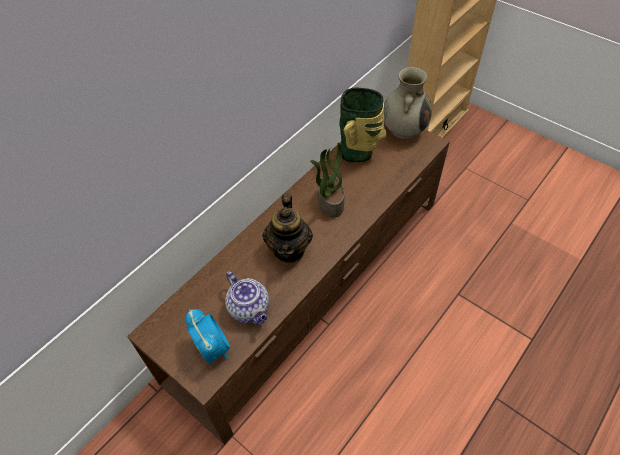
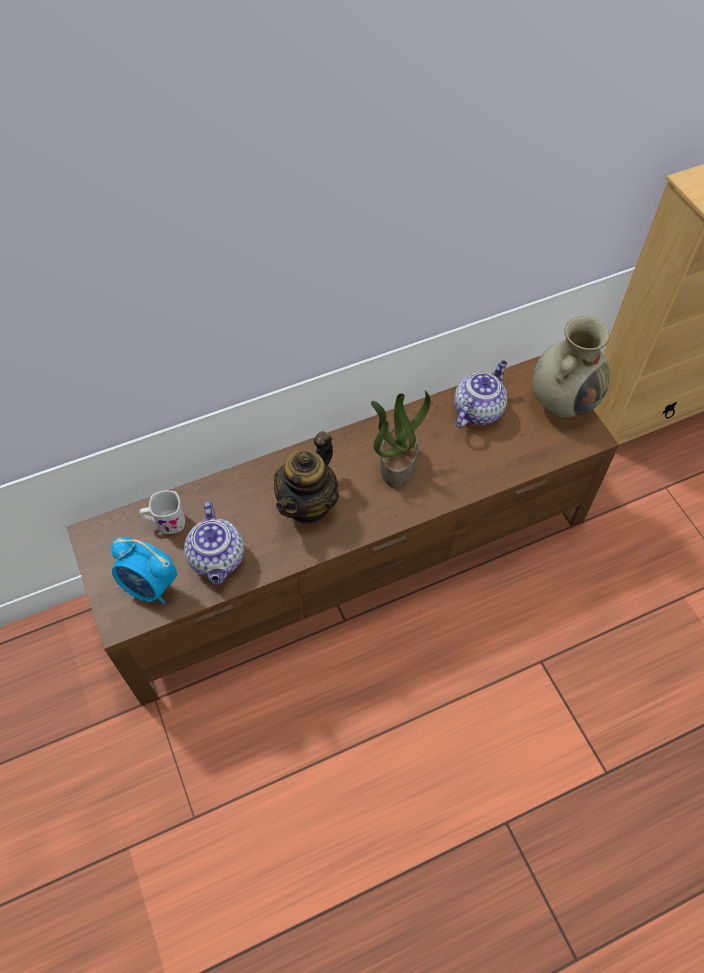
camera: 25 degrees right, 5 degrees up
(199, 302) = (165, 522): none -> white mug
(213, 347) = (150, 586): alarm clock -> alarm clock turned 120 degrees clockwise
(358, 153) = (478, 410): vase -> teapot

